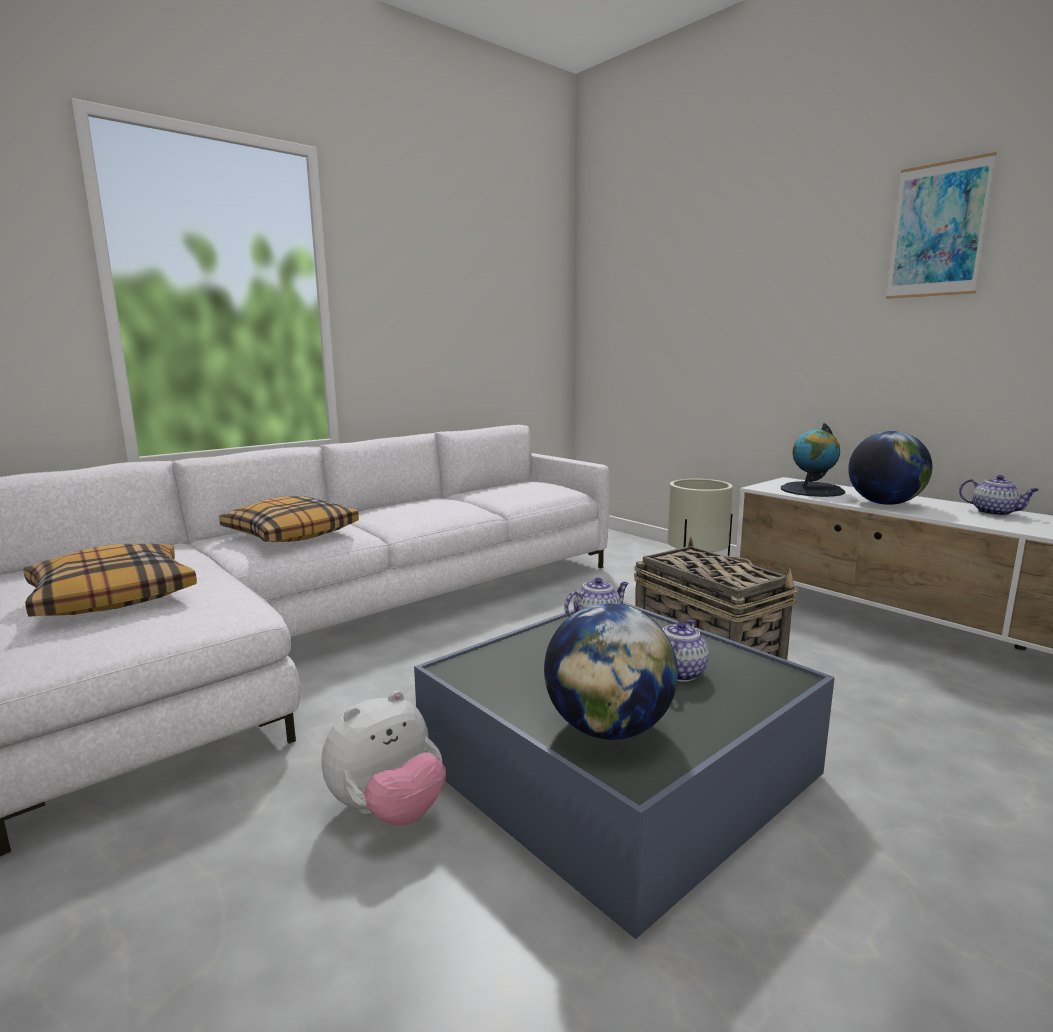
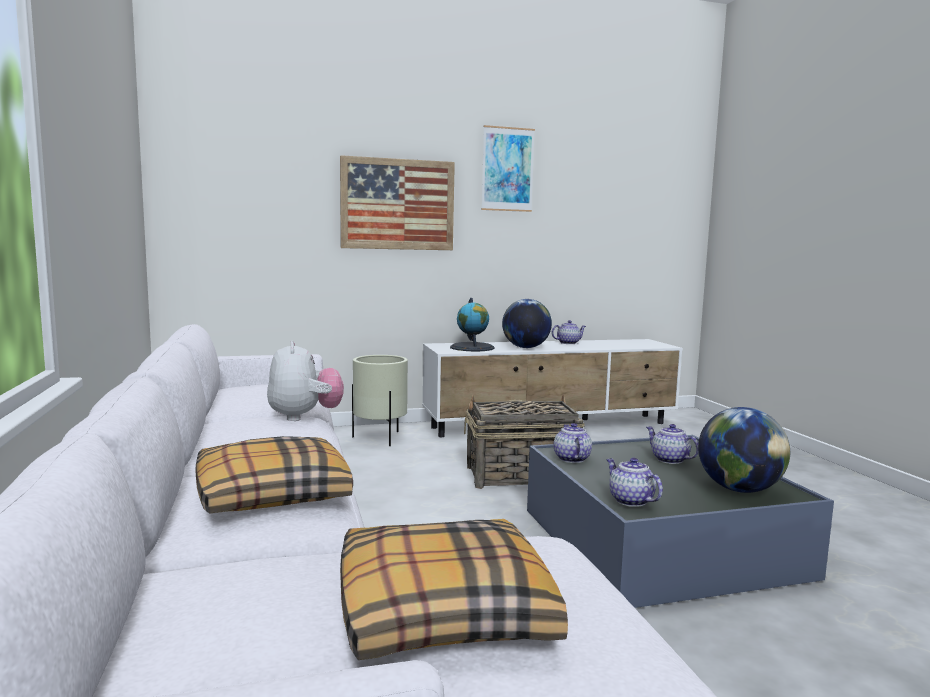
camera: 65 degrees left, 5 degrees down
(388, 811) = (687, 638): plush toy -> plush toy (304, 417)
(481, 662) = (630, 500): none -> teapot
(773, 302) = (397, 204): none -> picture

